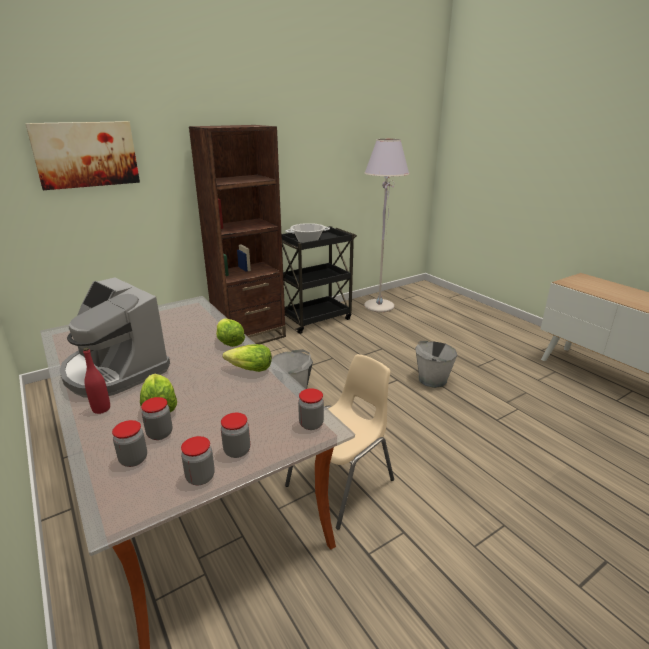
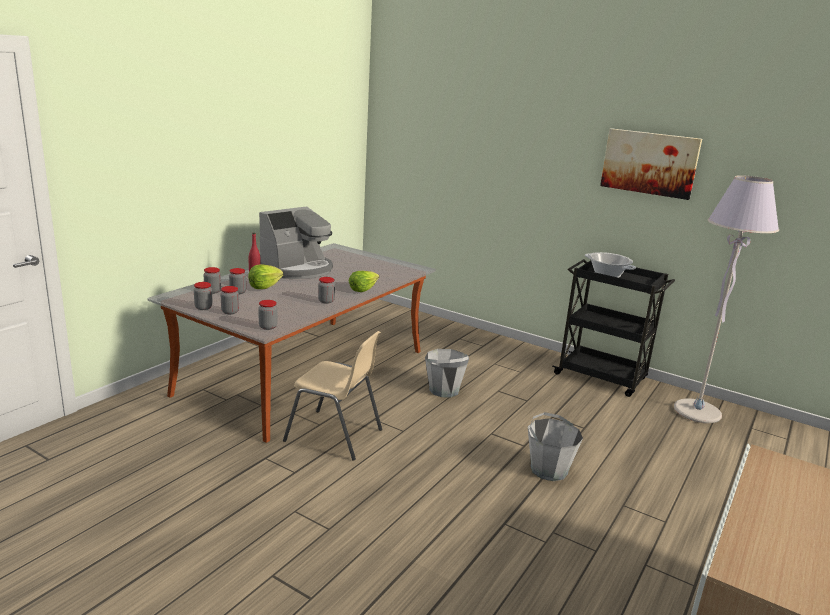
camera: 65 degrees right, 5 degrees down
(86, 154) = (440, 134): picture -> picture (649, 163)
(114, 371) = (297, 269): coffee machine -> coffee machine turned 150 degrees counterclockwise
(249, 336) = (517, 350): brown bookcase -> none
(250, 369) = (326, 301): lettuce -> jar

